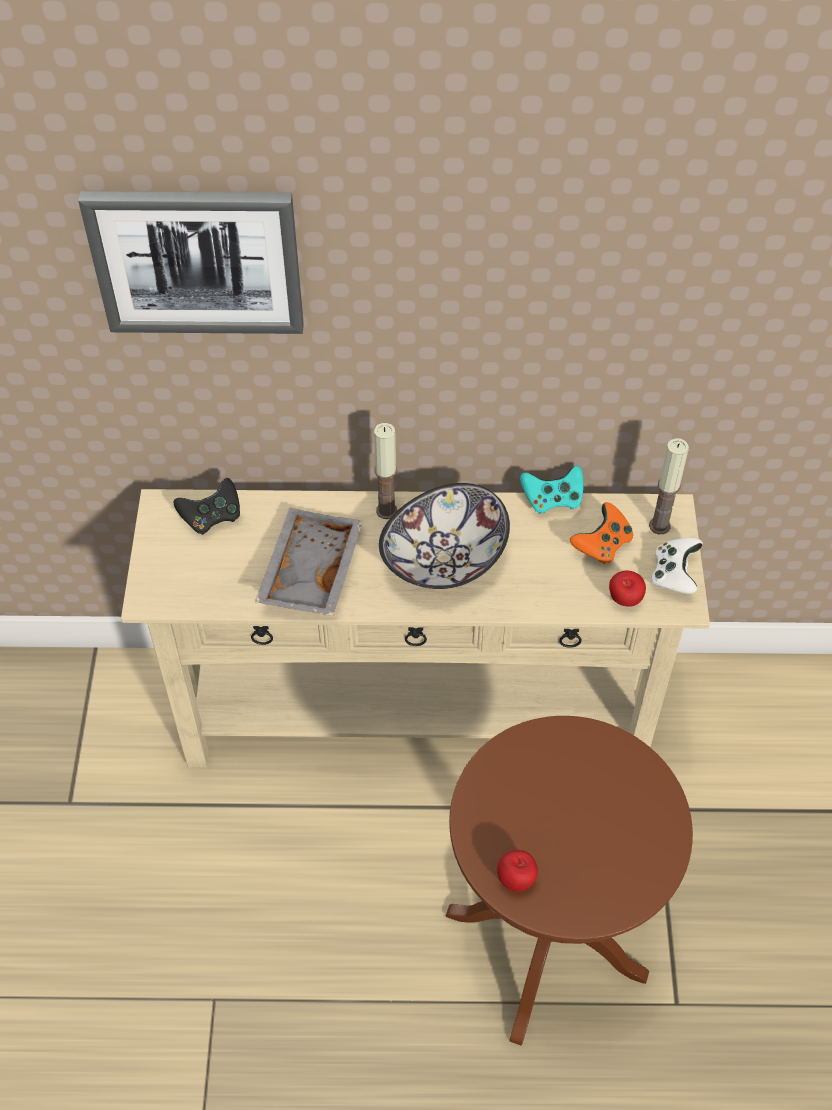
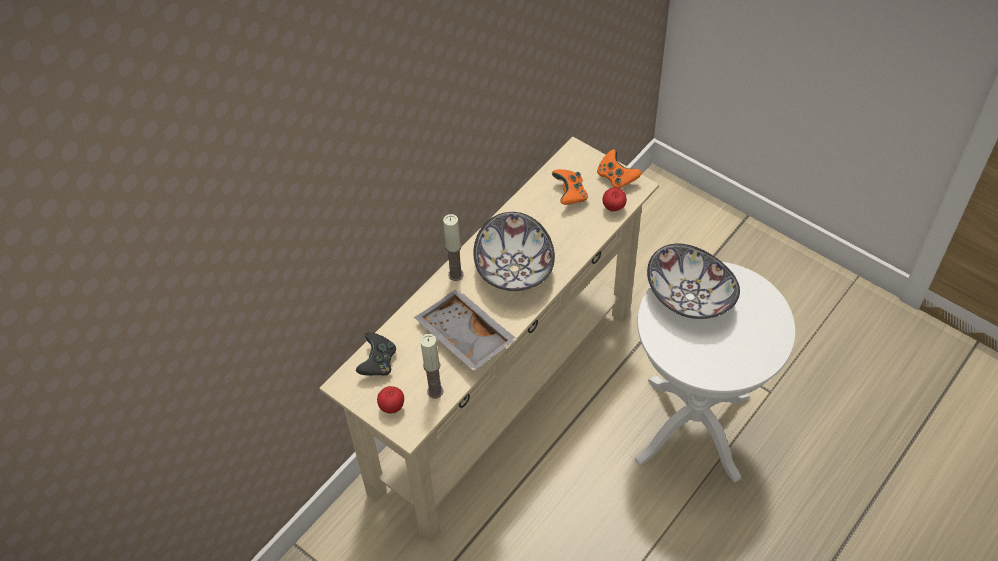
camera: 50 degrees left, 0 degrees up
(197, 260) = (326, 194): picture -> none
(516, 879) = (731, 368): apple -> apple (392, 407)
(545, 944) = (693, 428): brown side table -> white side table
(552, 500) = (520, 196): turquoise game controller -> none
(585, 768) = (691, 296): none -> bowl
(659, 525) = (580, 162): candle -> candle (435, 391)
(674, 575) = (616, 178): white game controller -> orange game controller

